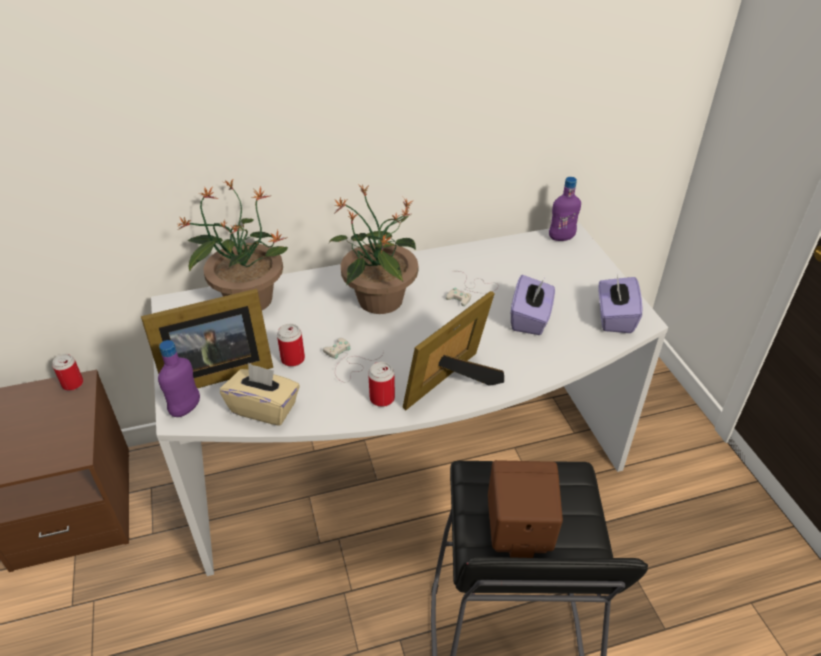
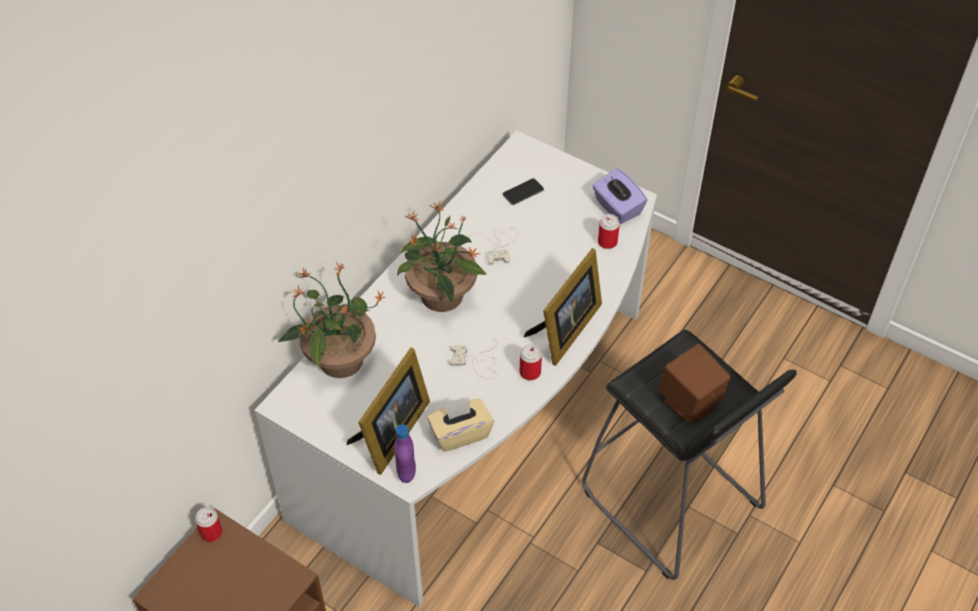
camera: 40 degrees left, 10 degrees up
(293, 359) = (435, 385): can -> can (607, 242)
(454, 384) = (565, 330): picture frame -> picture frame turned 150 degrees counterclockwise
(530, 319) = (564, 244): purple tissue box -> none
(536, 265) = (523, 192): none -> phone
(561, 238) = (517, 154): purple bottle -> none

